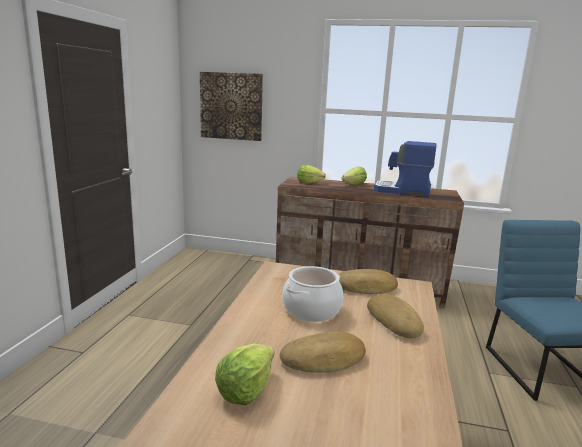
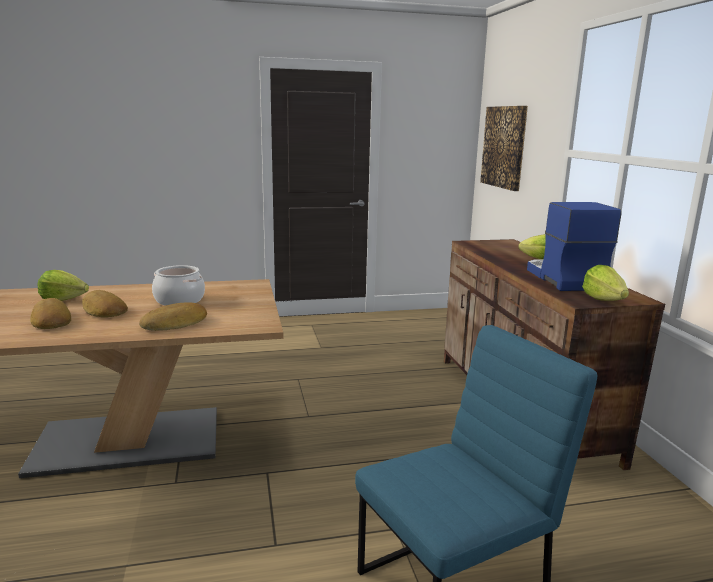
camera: 65 degrees right, 0 degrees up
(309, 182) = (500, 246): lettuce -> lettuce (603, 299)
(366, 287) = (240, 310): bread -> bread (50, 320)

